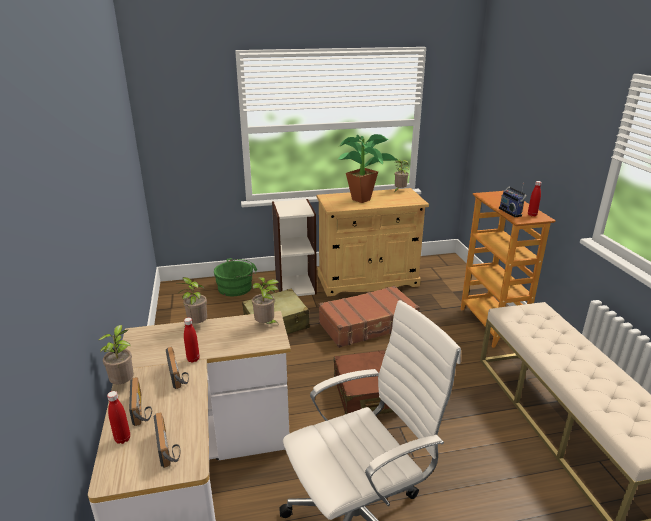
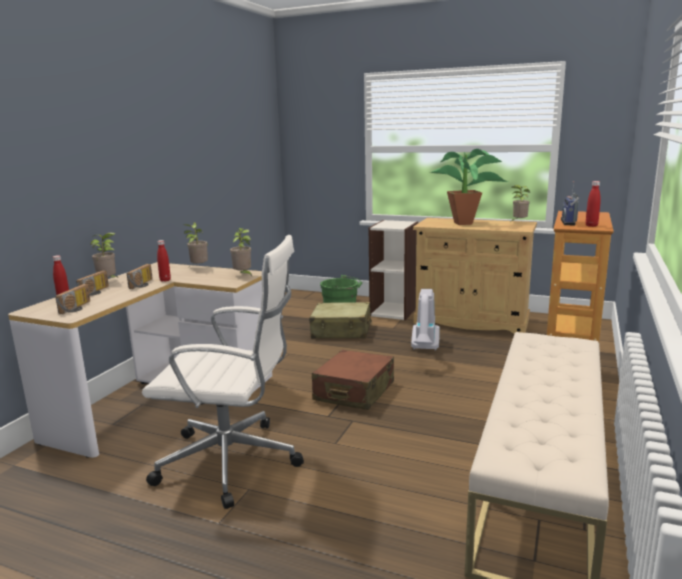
camera: 35 degrees right, 10 degrees down
(368, 325) = (425, 350): brown suitcase -> vacuum cleaner

